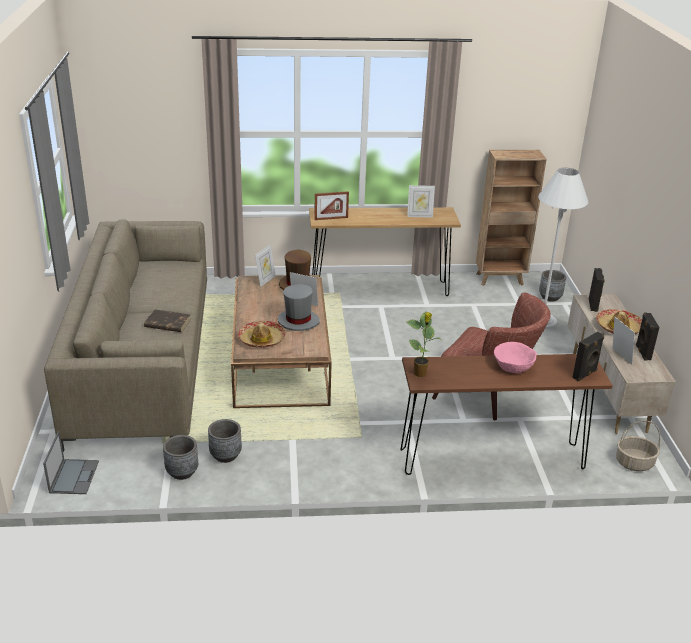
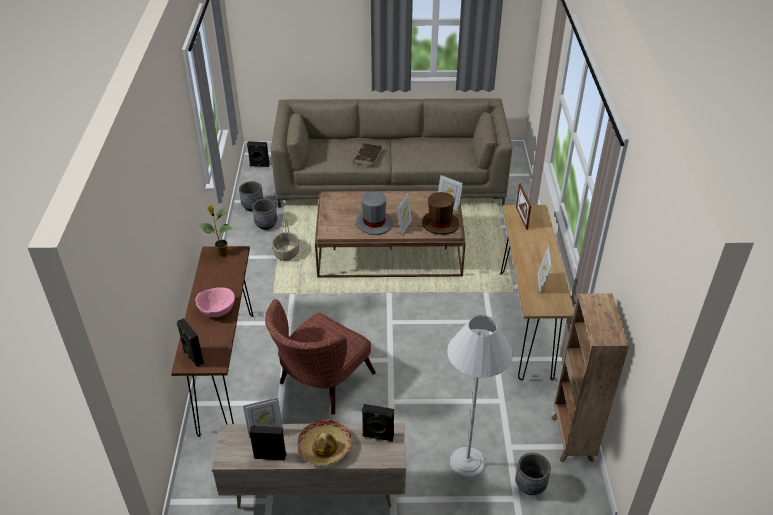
camera: 95 degrees right, 10 degrees up
(74, 476) = (259, 165): laptop -> black speaker
(261, 339) = (346, 204): hat -> none
(634, 463) = (195, 480): basket -> basket (286, 253)

